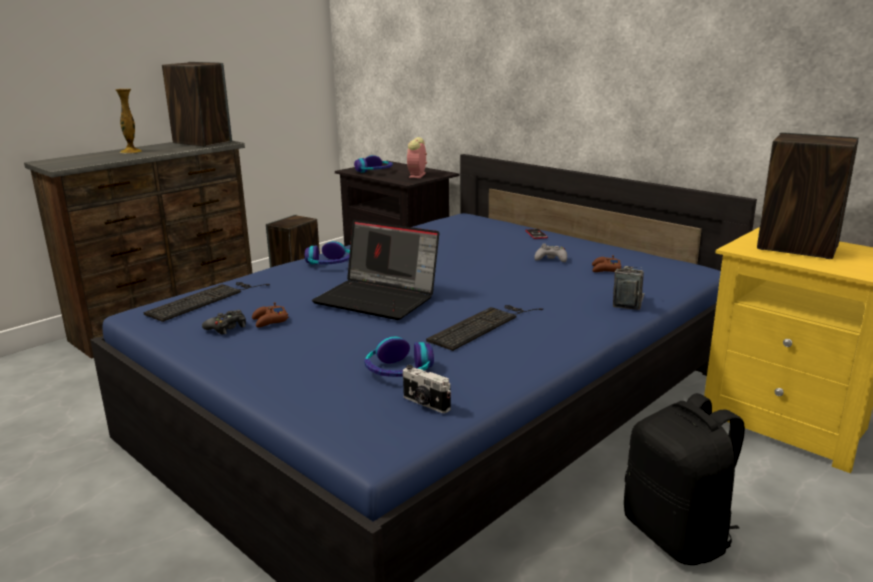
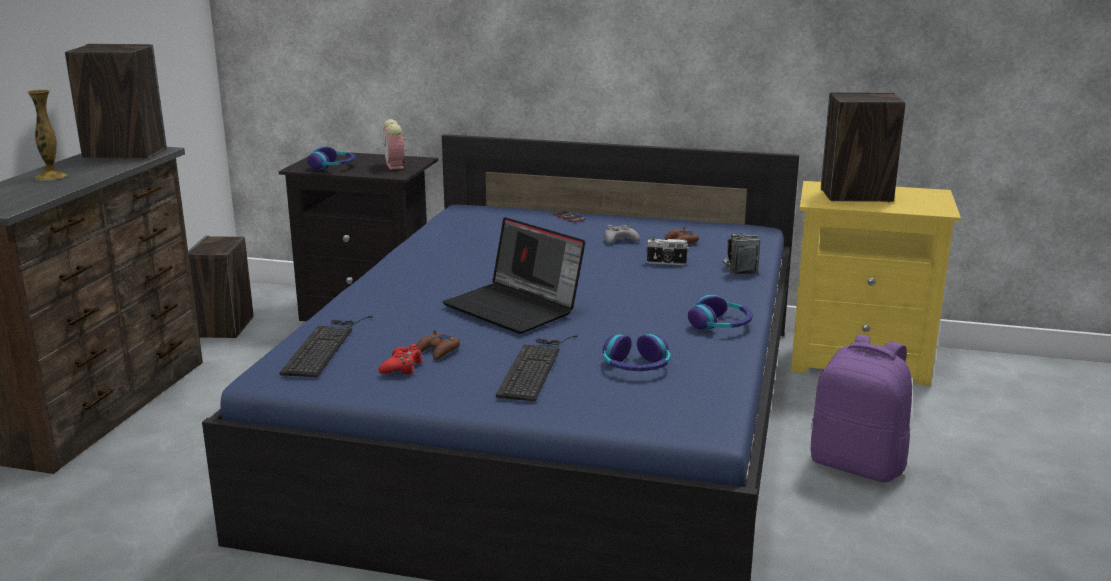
camera: 30 degrees left, 0 degrees up
(227, 328) = (402, 367): black game controller -> red game controller
(330, 263) = (400, 283): headphones -> headphones (720, 324)
(379, 298) = (515, 308): laptop -> laptop turned 45 degrees clockwise
(425, 404) = (700, 386): camera -> camera (666, 263)
(483, 325) = (649, 313): keyboard -> keyboard (534, 367)
(677, 535) = (858, 465): black backpack -> purple backpack

